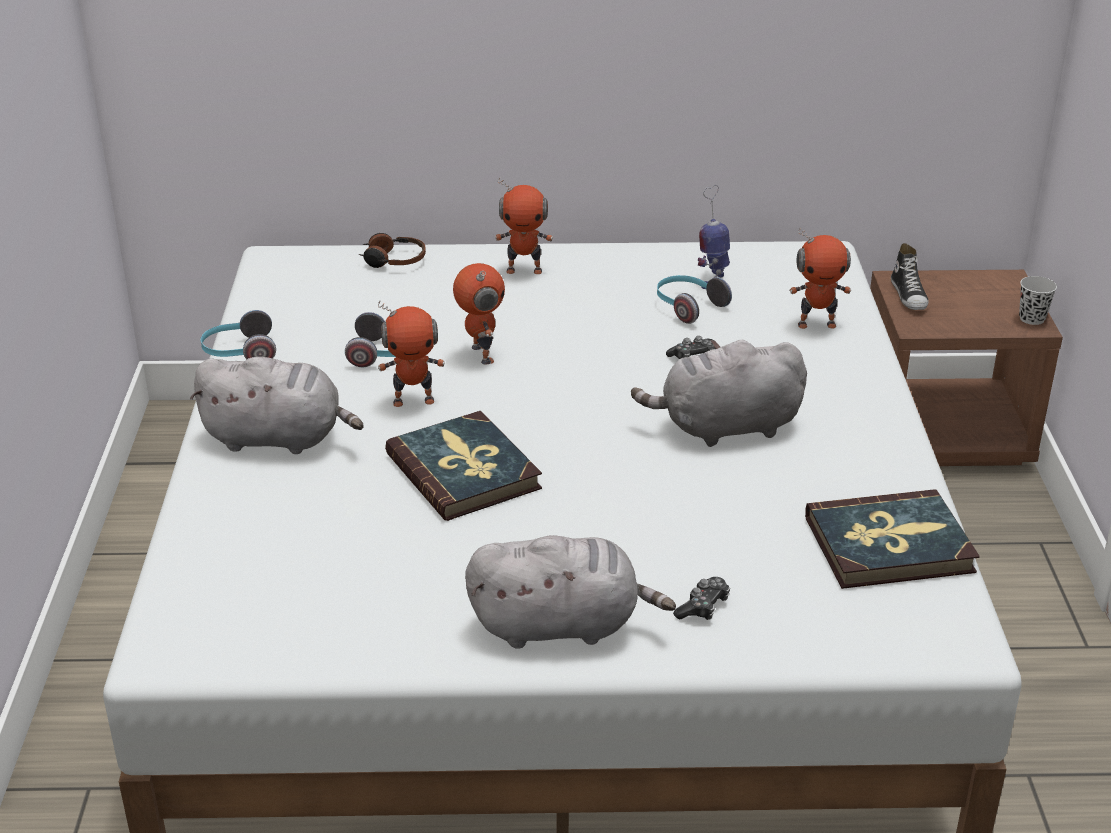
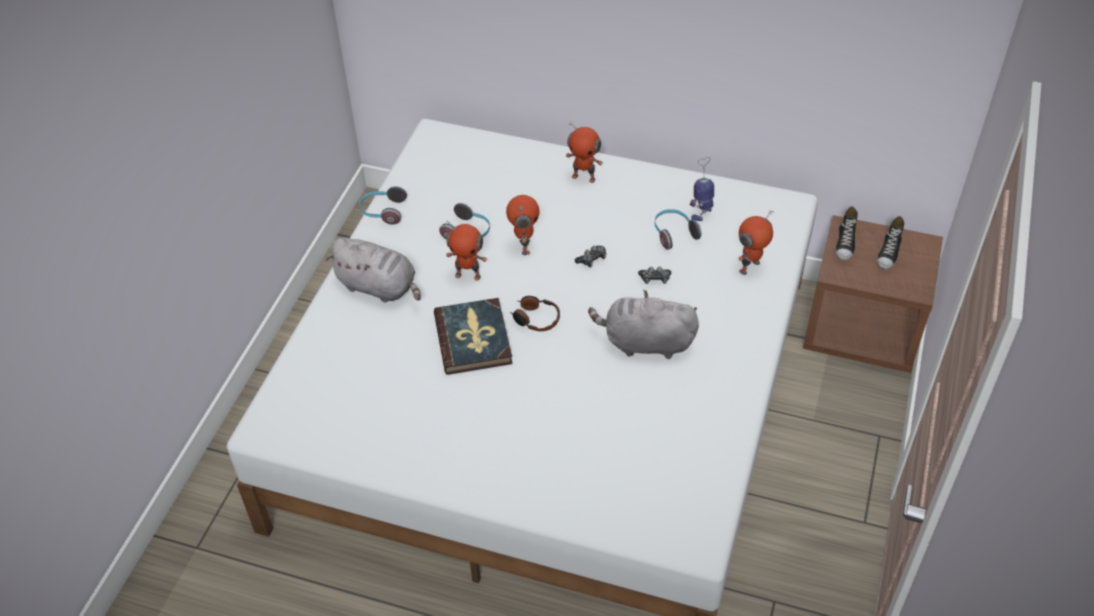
camera: 20 degrees right, 15 degrees up
(393, 260) = (505, 150): headphones -> headphones (535, 318)
(561, 625) = (477, 468): grey plush toy -> none
(703, 607) = (563, 476): game controller -> game controller (592, 259)
(816, 324) = (750, 268): toy robot -> toy robot turned 120 degrees clockwise
(889, 545) = (696, 461): book -> none
(970, 295) = (889, 253): none -> shoe
(1032, 318) = (920, 284): black cup -> none

